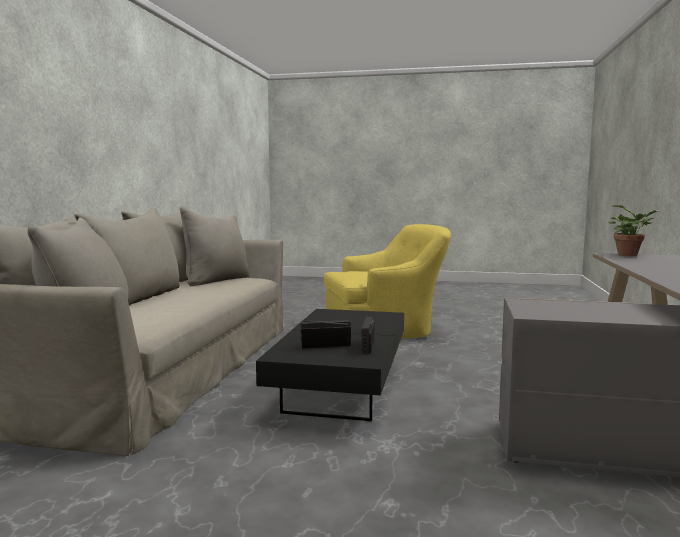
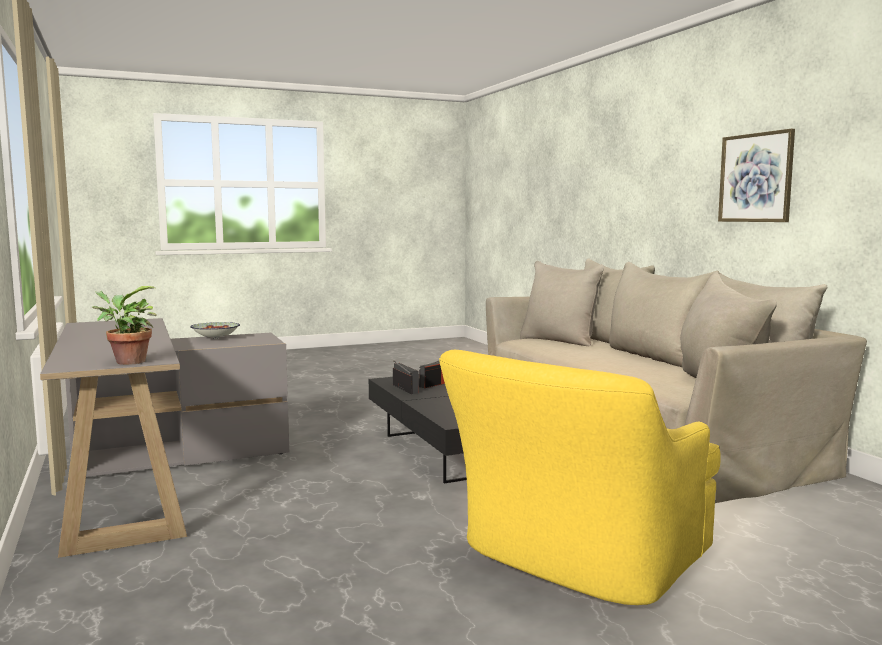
camera: 145 degrees right, 0 degrees up
(100, 130) = (756, 178): none -> picture
(594, 315) = (216, 338): none -> bowl

